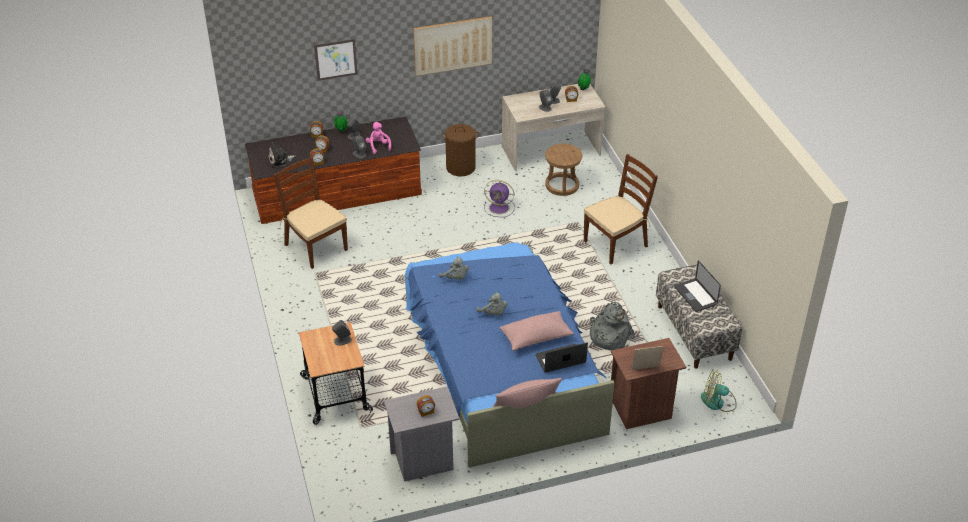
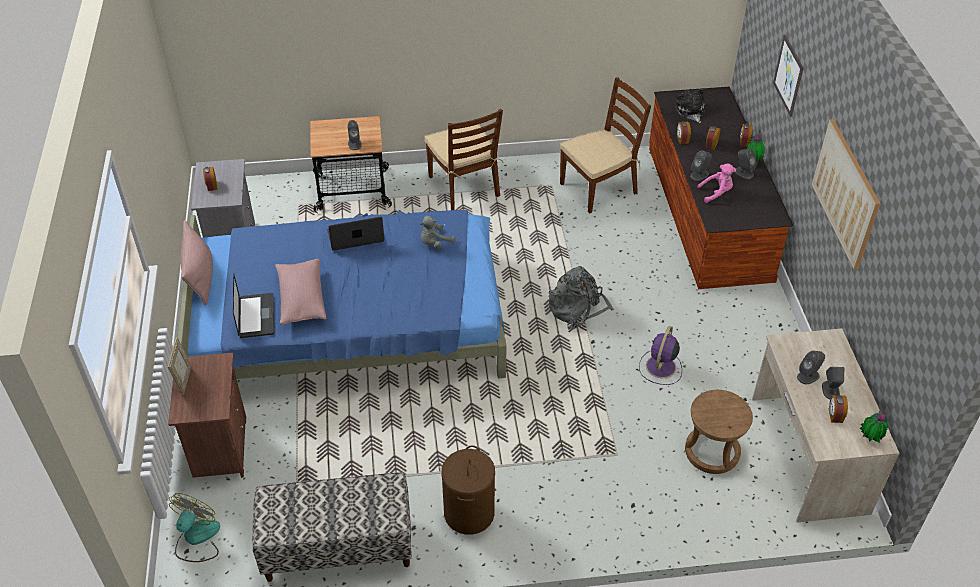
camera: 100 degrees right, 5 degrees up
(461, 167) = (761, 337): brown laundry basket -> brown laundry basket (469, 513)
(493, 313) = (359, 268): grey plush toy -> none
(608, 336) = (363, 442): grey backpack -> grey backpack (577, 308)
(616, 243) = (558, 493): brown chair -> brown chair (464, 187)
(695, 296) = (337, 504): laptop -> laptop (355, 236)

